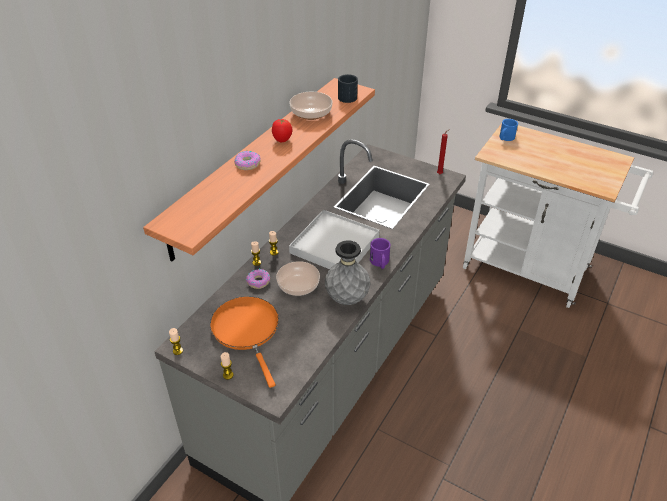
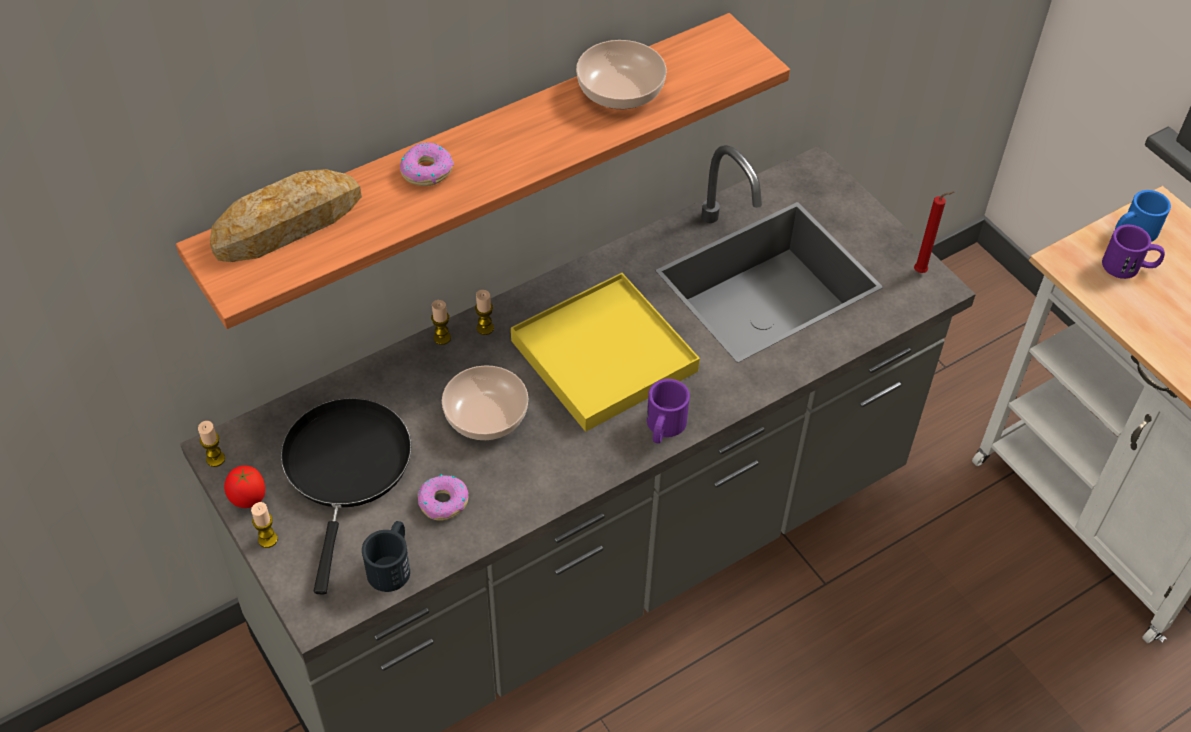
camera: 25 degrees right, 10 degrees up
(196, 202) = (288, 224): none -> bread
(247, 330) = (346, 468): orange frying pan -> black frying pan
(258, 281) = (422, 379): donut -> donut (443, 502)
(282, 140) = (523, 137): tomato -> tomato (248, 500)
(335, 245) = (604, 356): white tray -> yellow tray
(346, 95) = (720, 68): black mug -> black mug (392, 564)
(347, 299) = (554, 478): grey vase -> none
(512, 149) = (1129, 266): none -> purple mug

